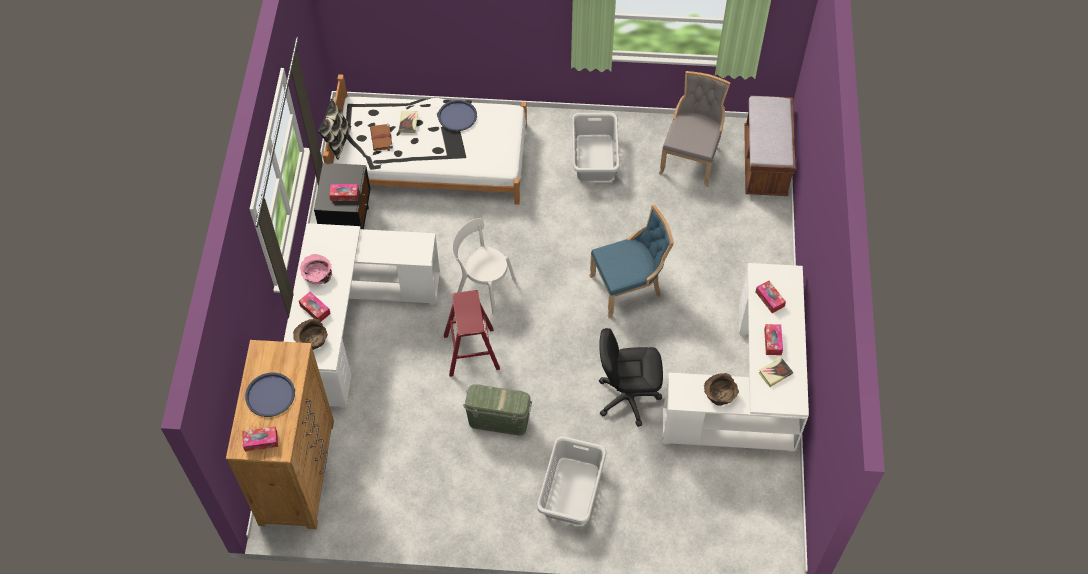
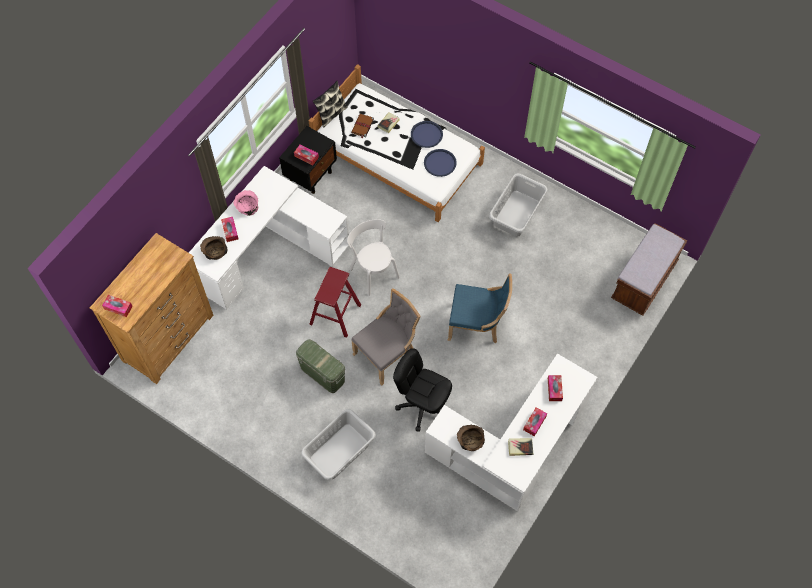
camera: 30 degrees right, 5 degrees up
(270, 395) = (144, 278): blue tray -> blue tray (440, 163)
(691, 157) = (589, 248): grey chair -> grey chair (387, 353)

